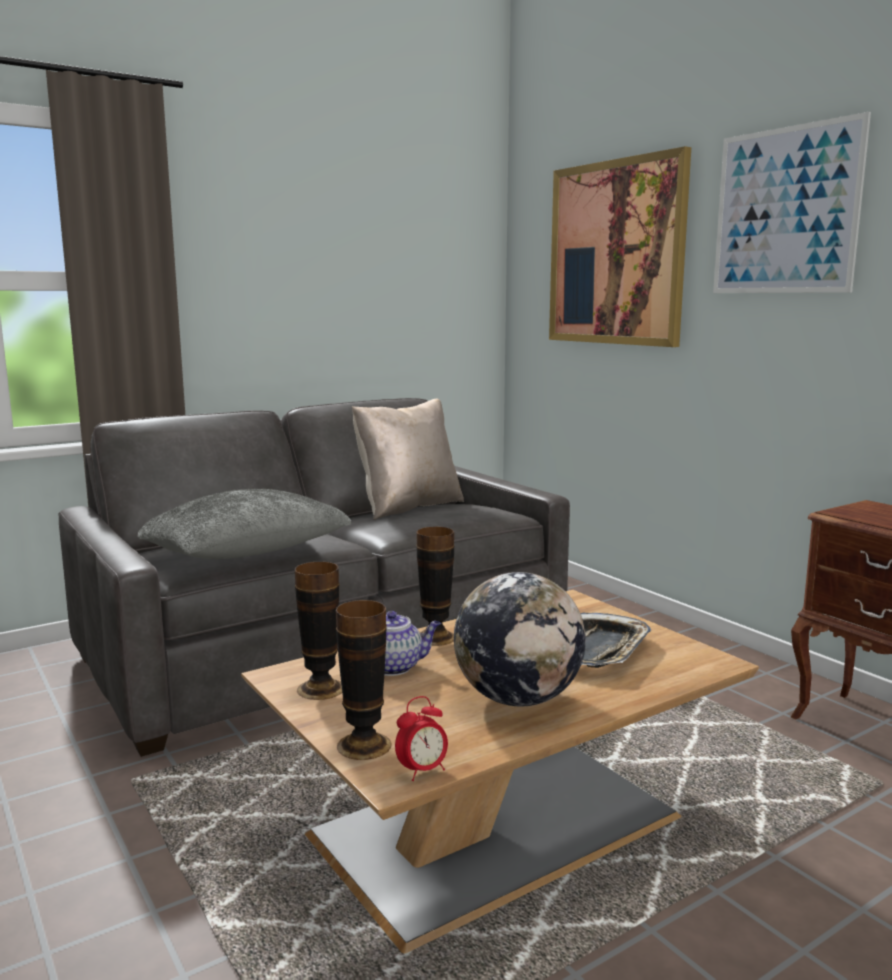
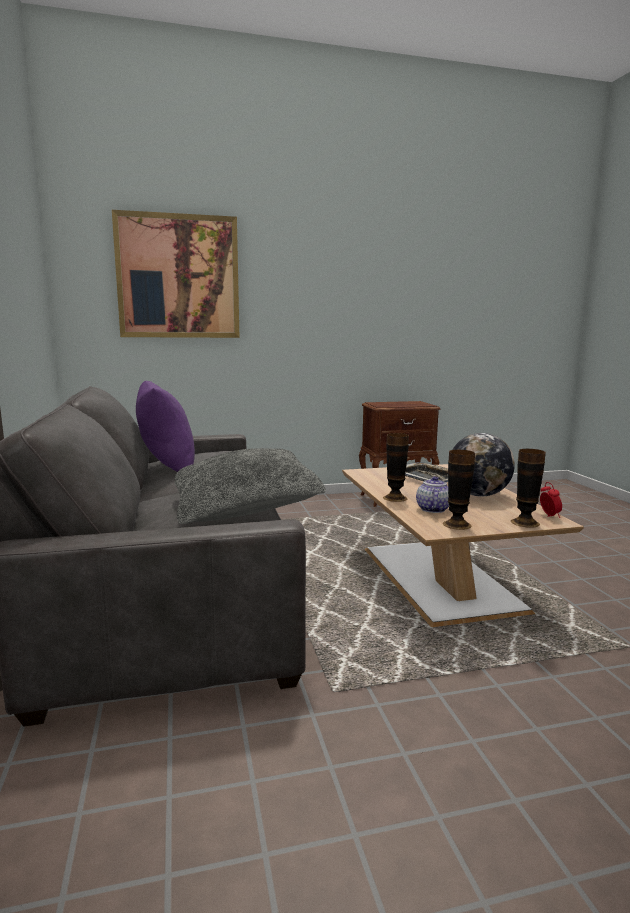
camera: 70 degrees left, 0 degrees up
(408, 507) = (166, 466): beige pillow -> purple pillow
(785, 211) = (301, 264): picture -> none

